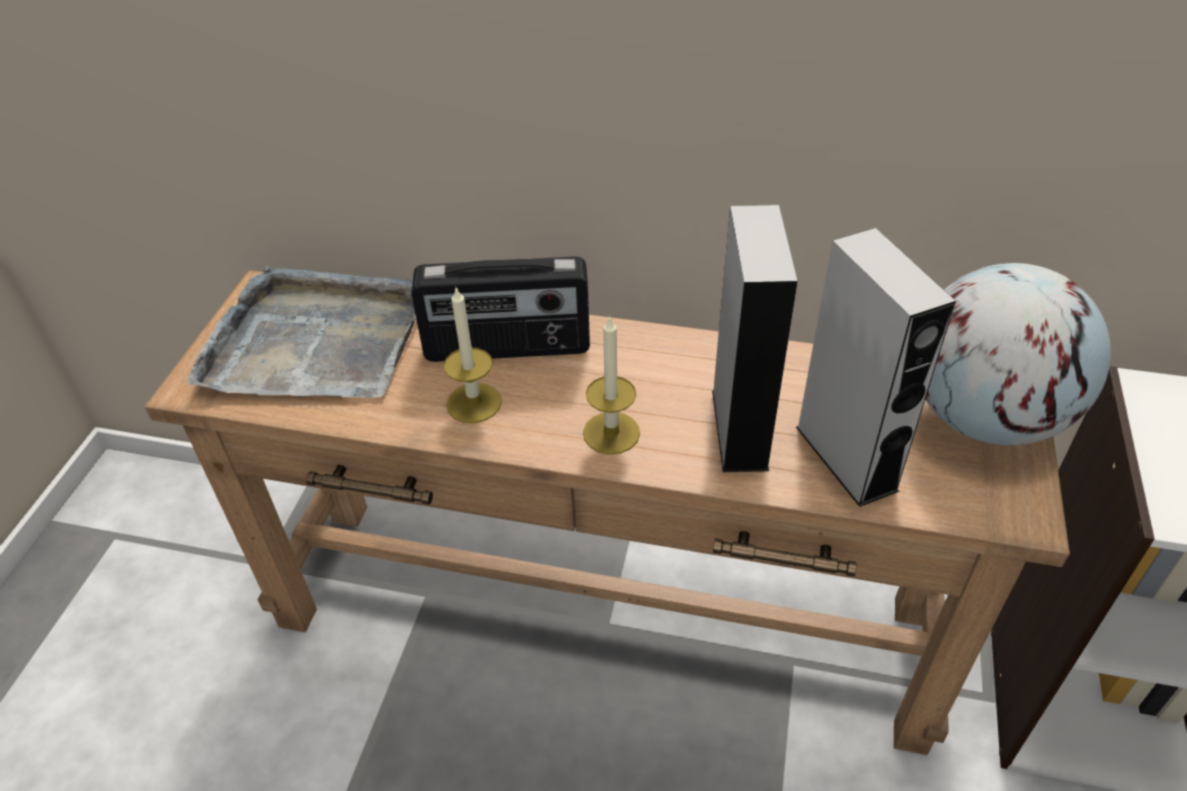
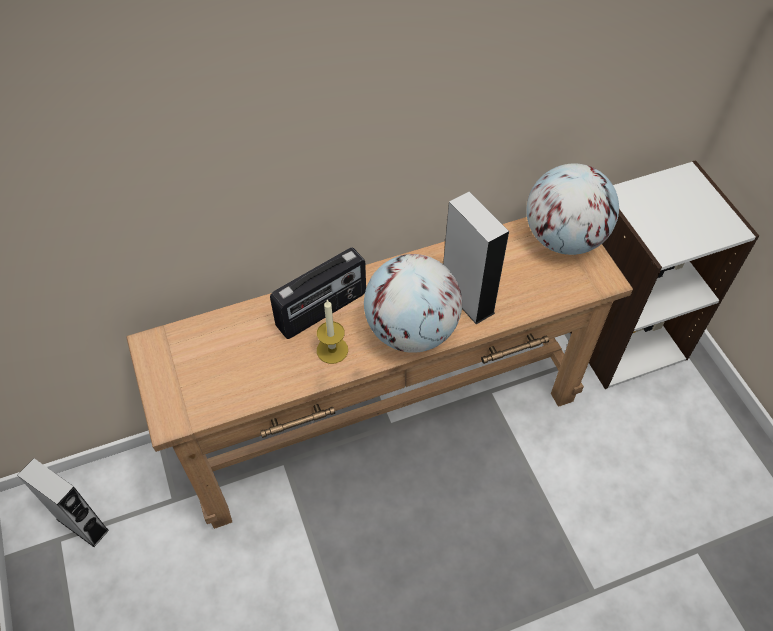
camera: 35 degrees left, 10 degrees up
(315, 341) = (214, 359): grey tray -> none
(611, 433) = (411, 331): candle -> globe
(846, 458) = (522, 289): grey speaker -> grey speaker (82, 524)

